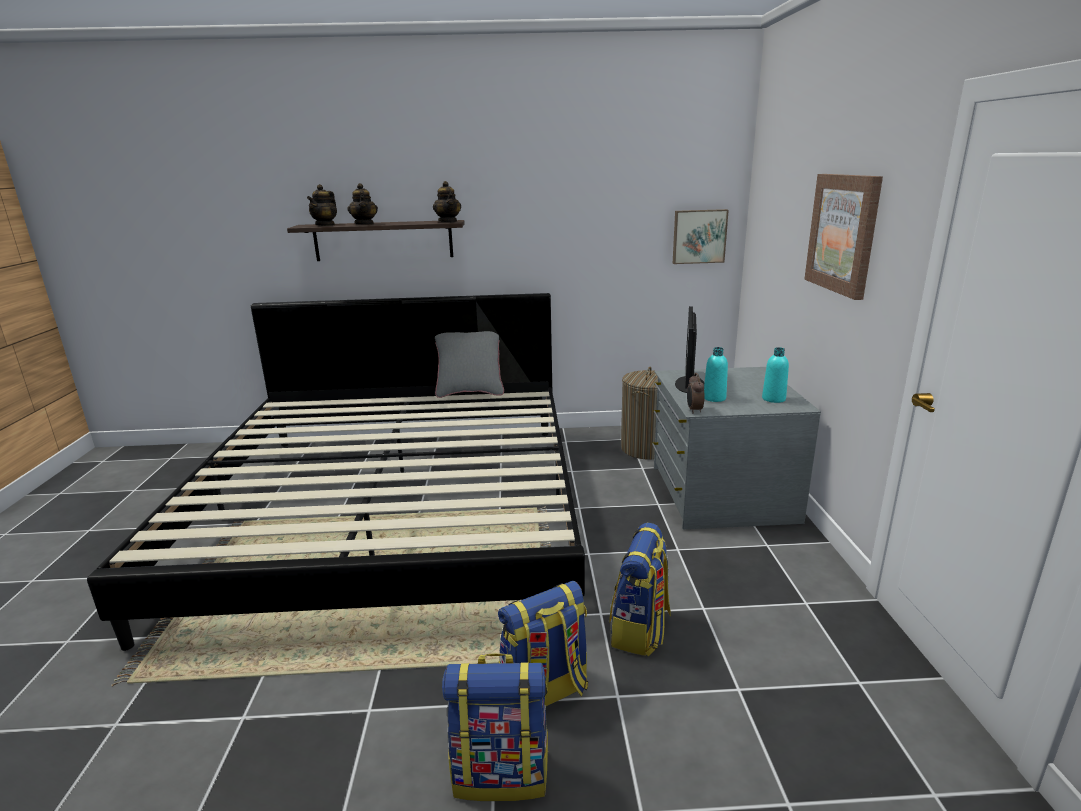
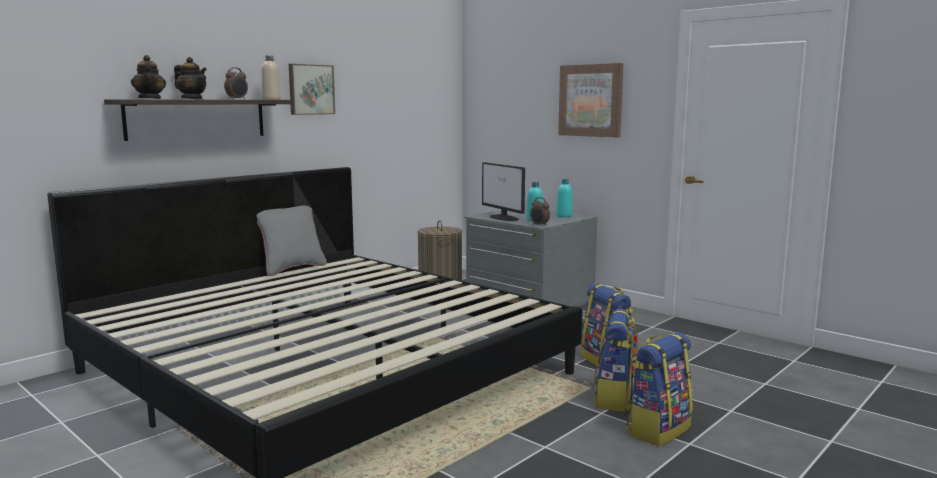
camera: 45 degrees left, 10 degrees down
(413, 222) = (237, 99): none -> alarm clock
(448, 221) = (271, 99): teapot -> beige bottle
(699, 236) = (437, 118): picture -> picture (310, 89)

